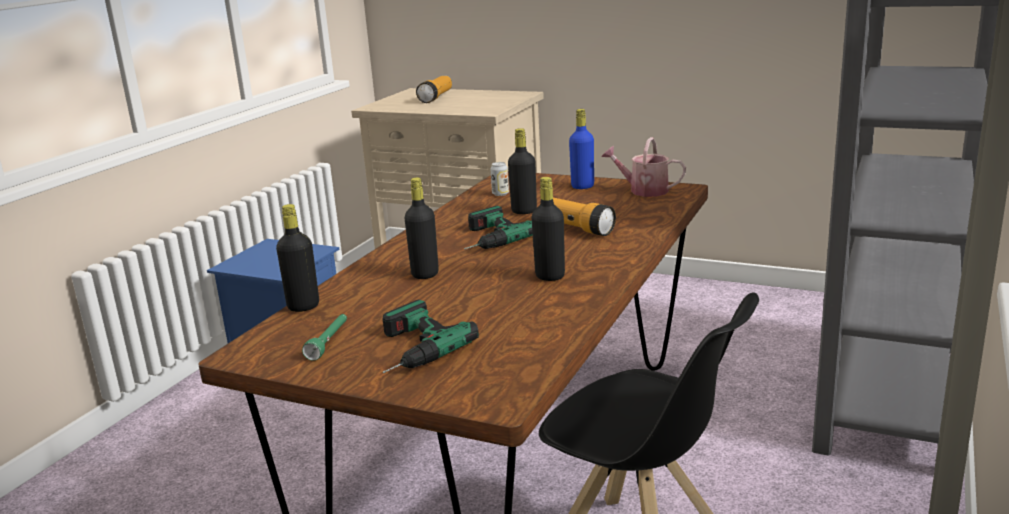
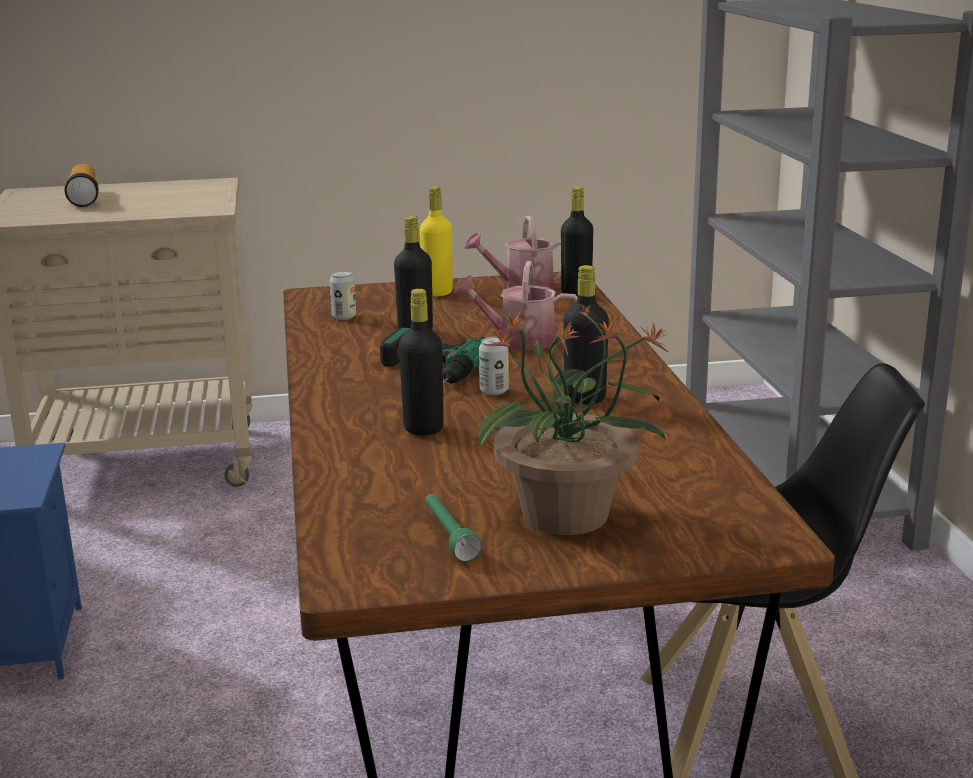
camera: 35 degrees left, 0 degrees up
(303, 306) = (325, 503): black bottle -> black bottle (576, 294)
(408, 349) = (568, 516): power drill -> potted plant
(504, 259) = (494, 391): none -> can
(576, 228) = (519, 341): flashlight -> watering can
(582, 186) = (437, 292): blue bottle -> yellow bottle

